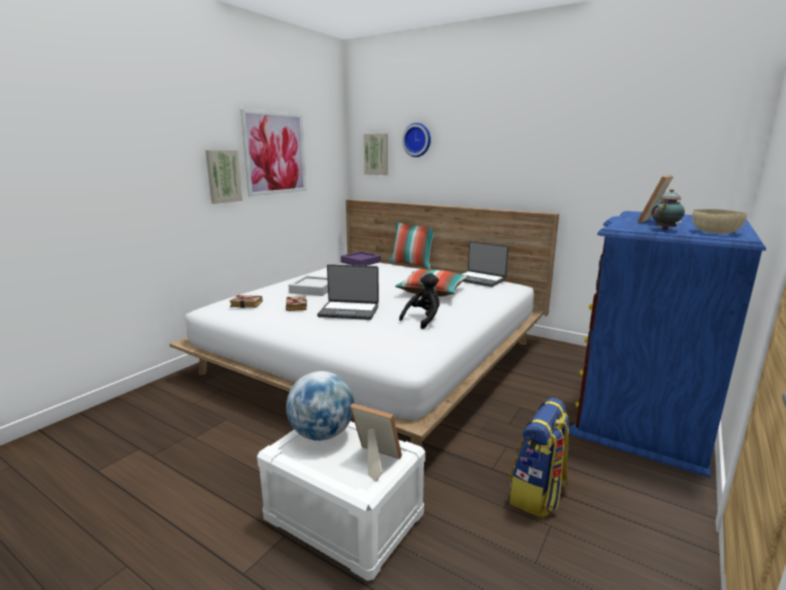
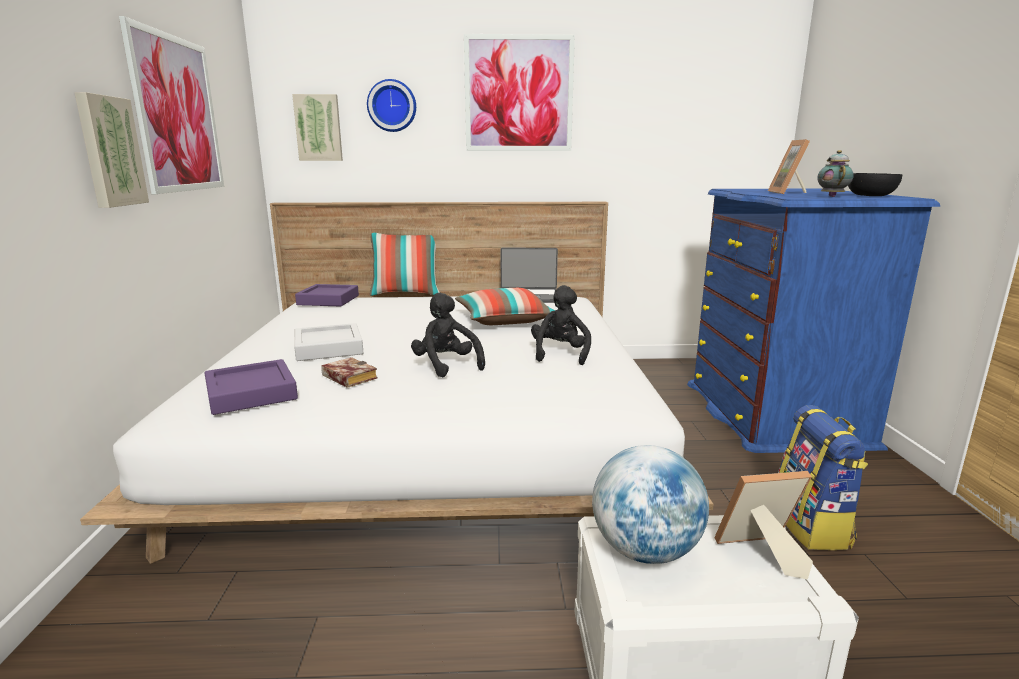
camera: 35 degrees left, 0 degrees up
(248, 304) = (251, 393): book -> purple tray
(349, 311) = (446, 365): laptop -> black plush toy
(499, 130) = (519, 94): none -> picture
(714, 232) = (869, 195): beige bowl -> black bowl

